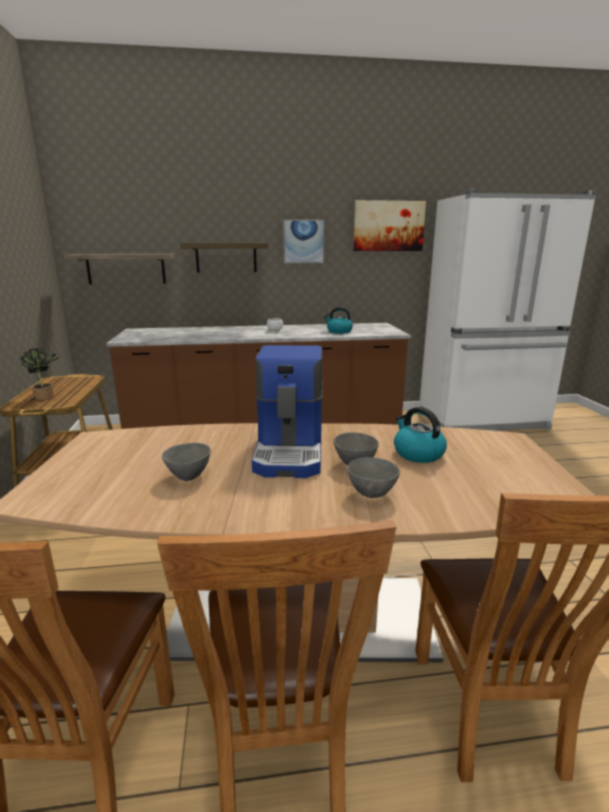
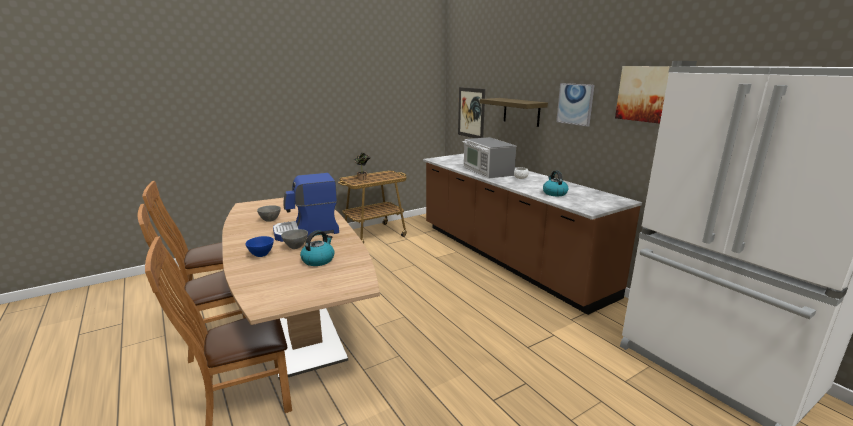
camera: 65 degrees right, 0 degrees up
(126, 269) = (471, 113): shelf -> picture
(227, 334) = (487, 171): none -> microwave
(372, 494) = (261, 255): grey bowl -> blue bowl

